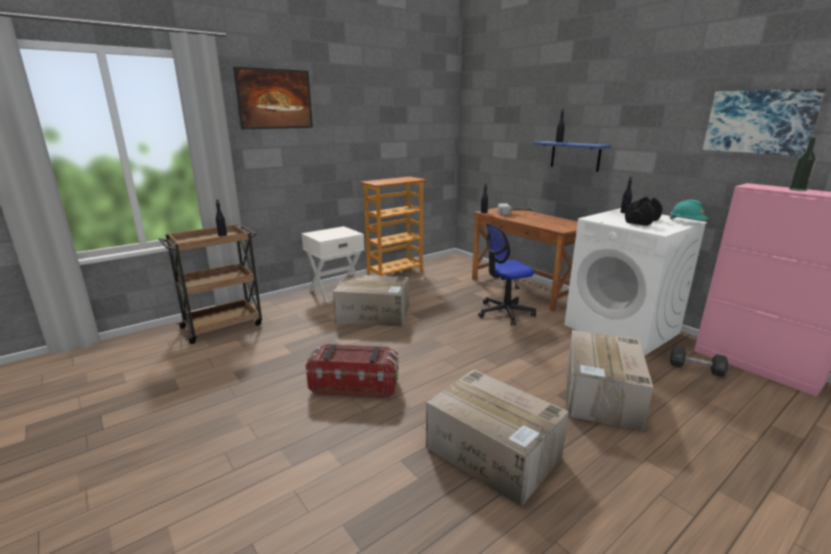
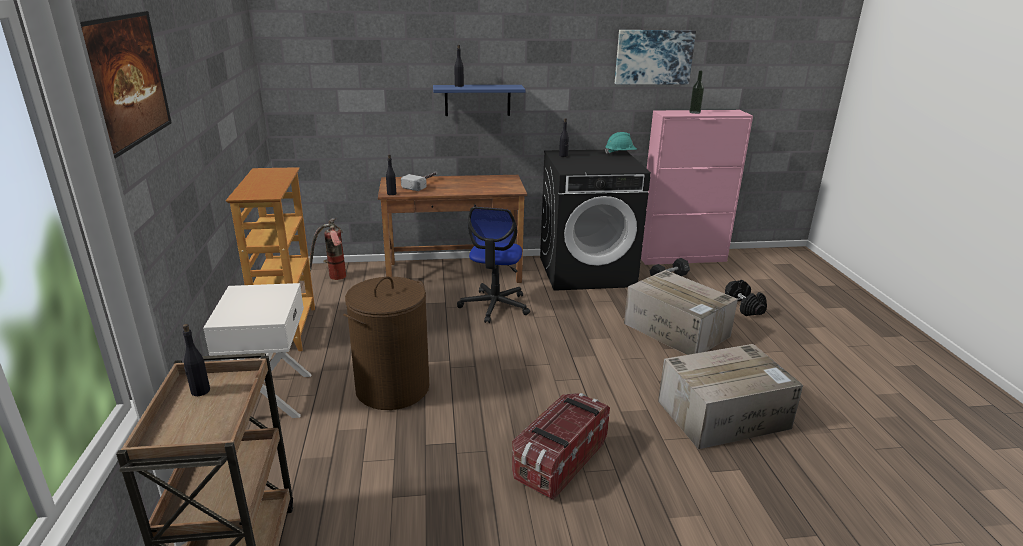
camera: 60 degrees left, 5 degrees up
(374, 314) = (392, 388): cardboard box -> brown laundry basket
(458, 265) = (333, 278): none -> fire extinguisher
(622, 329) = (587, 271): white washing machine -> black washing machine
(642, 221) = (600, 162): black dumbbell -> black dumbbell (744, 307)

